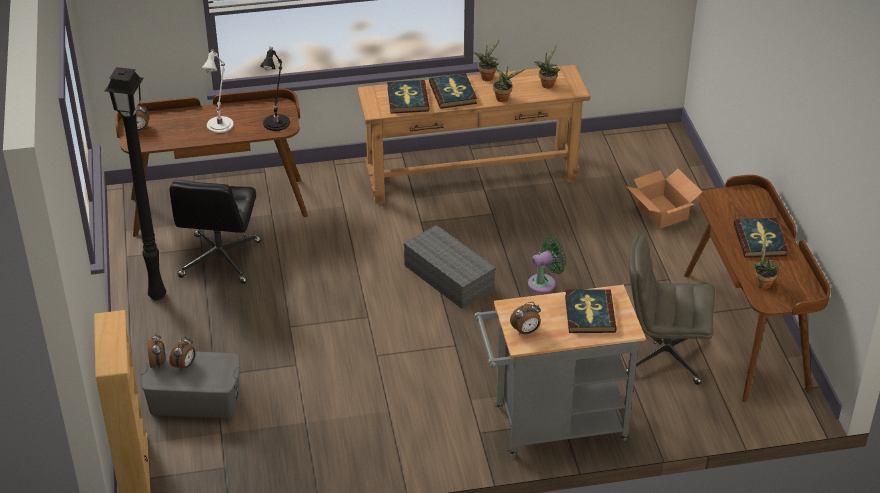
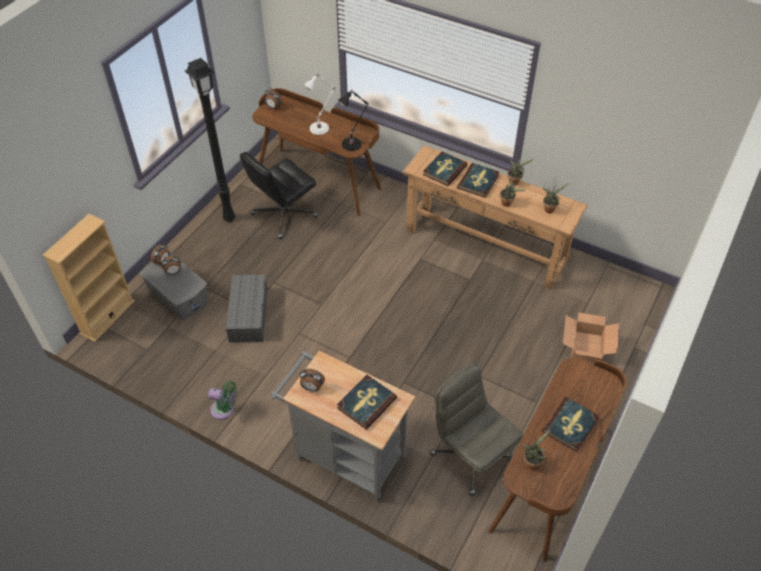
camera: 40 degrees right, 10 degrees up
(447, 277) = (395, 307): grey storage box -> grey storage box (248, 314)
(544, 283) = (450, 350): green fan -> green fan (224, 410)

